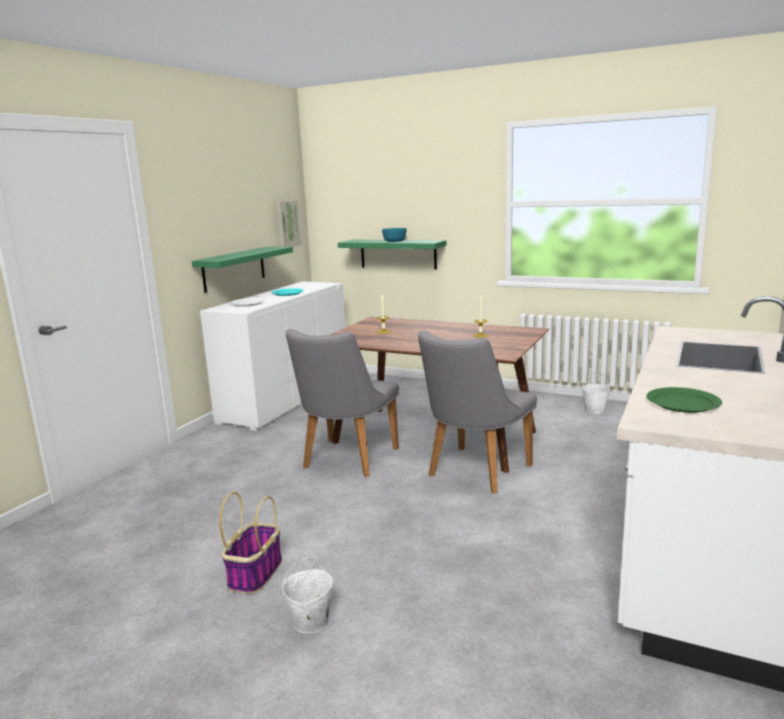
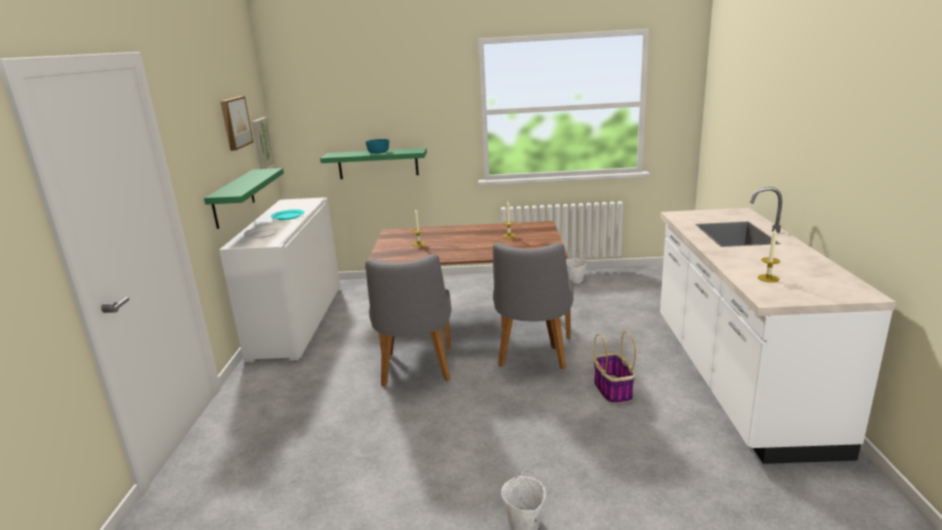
camera: 25 degrees left, 5 degrees up
(250, 199) = (234, 122): none -> picture
(255, 573) = (435, 497): basket -> basket (612, 390)
(682, 403) = (768, 278): green plate -> candle

